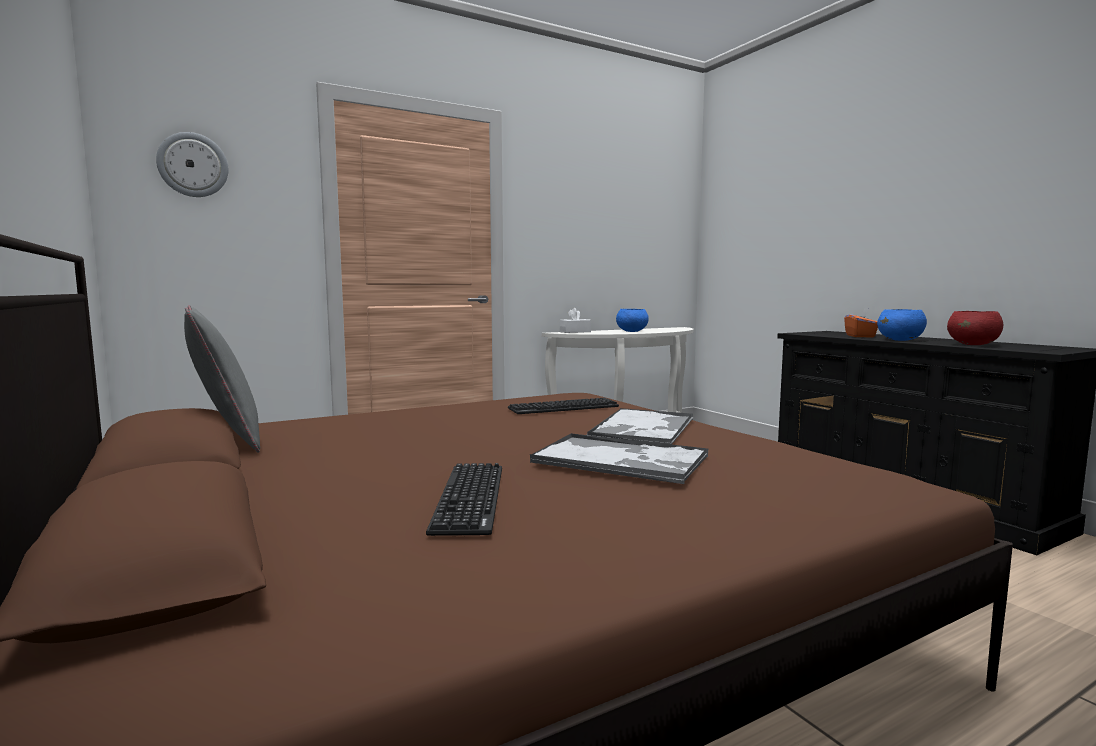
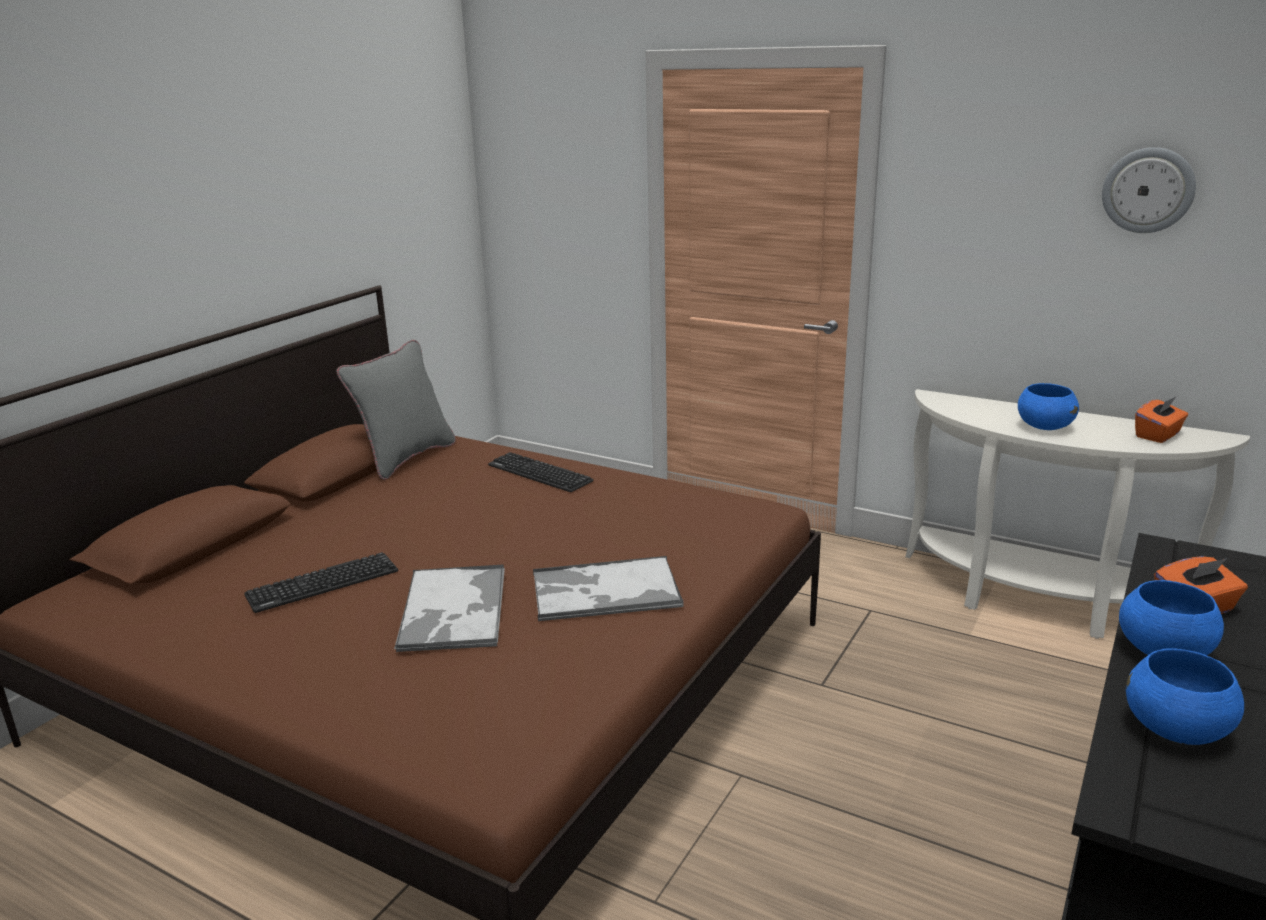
camera: 60 degrees right, 15 degrees up
(193, 165) = (541, 159): wall clock -> wall clock (1148, 190)
(563, 408) = (662, 527): keyboard -> keyboard (539, 473)
(575, 332) = (960, 401): white tissue box -> none
(667, 329) = (1158, 435): none -> orange tissue box
(973, 344) = (1176, 730): red bowl -> blue bowl

